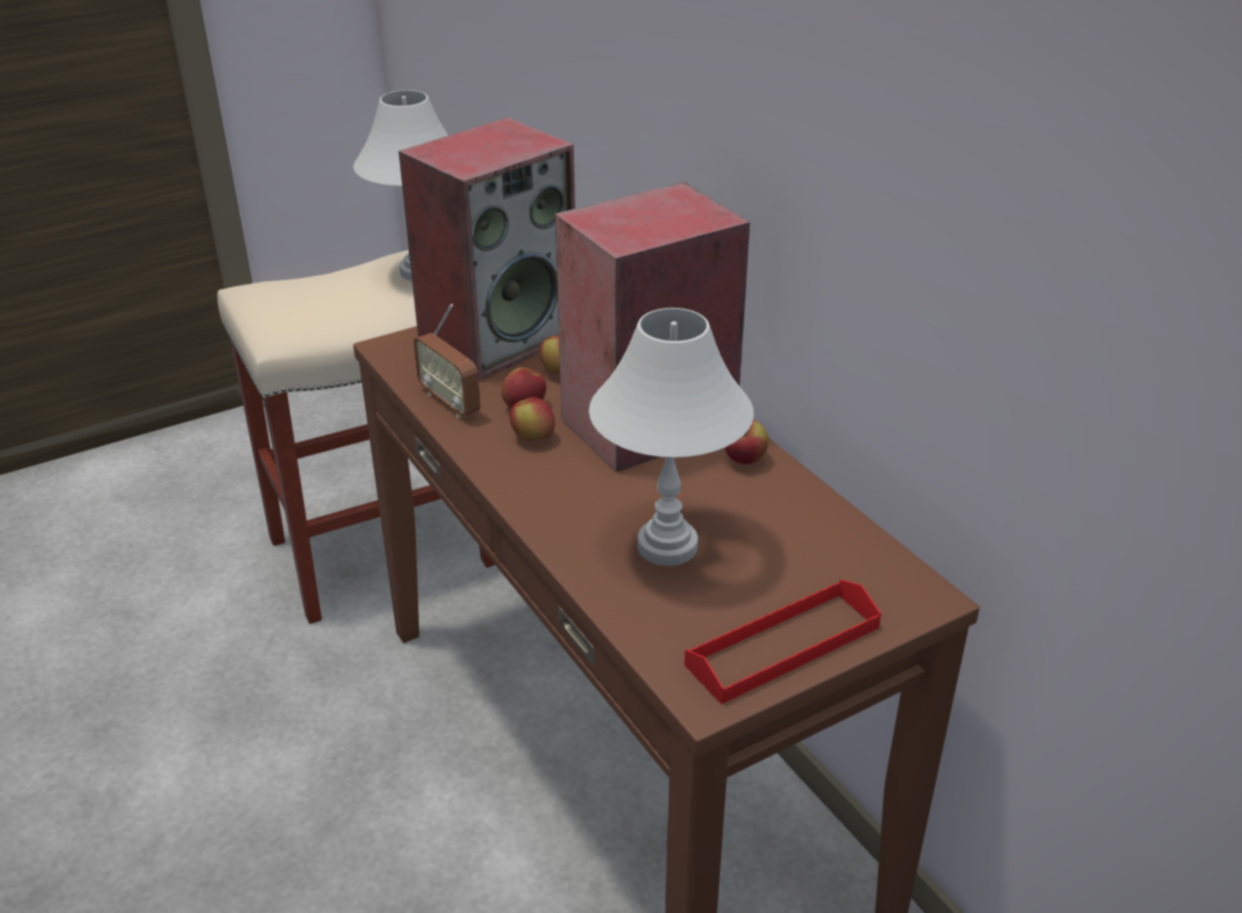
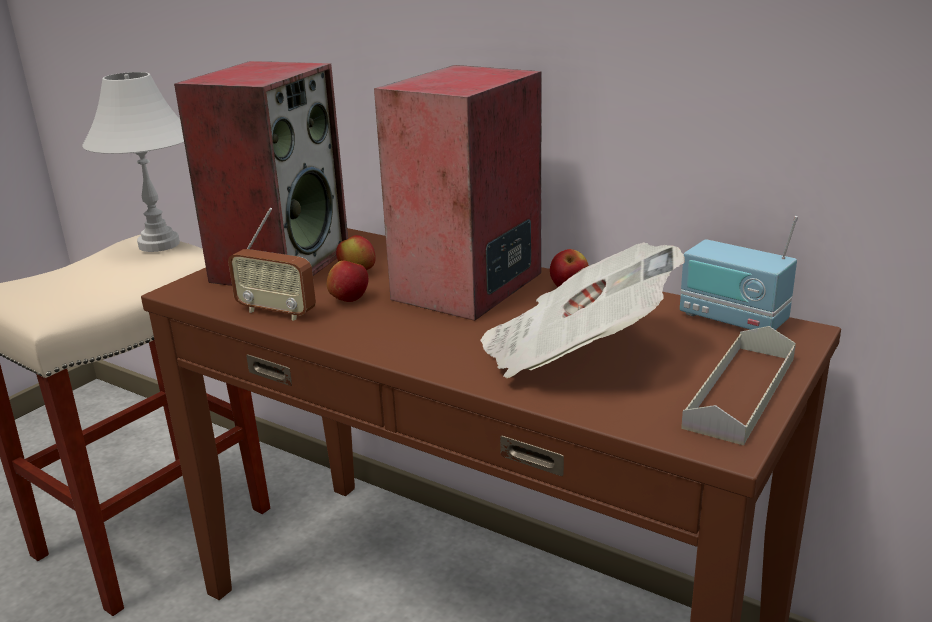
camera: 25 degrees left, 10 degrees down
(533, 438) = (378, 317): apple -> none
(668, 546) = (573, 355): white table lamp -> newspaper
(783, 646) = (741, 391): red tray -> grey tray
(871, 557) = (732, 320): none -> radio

